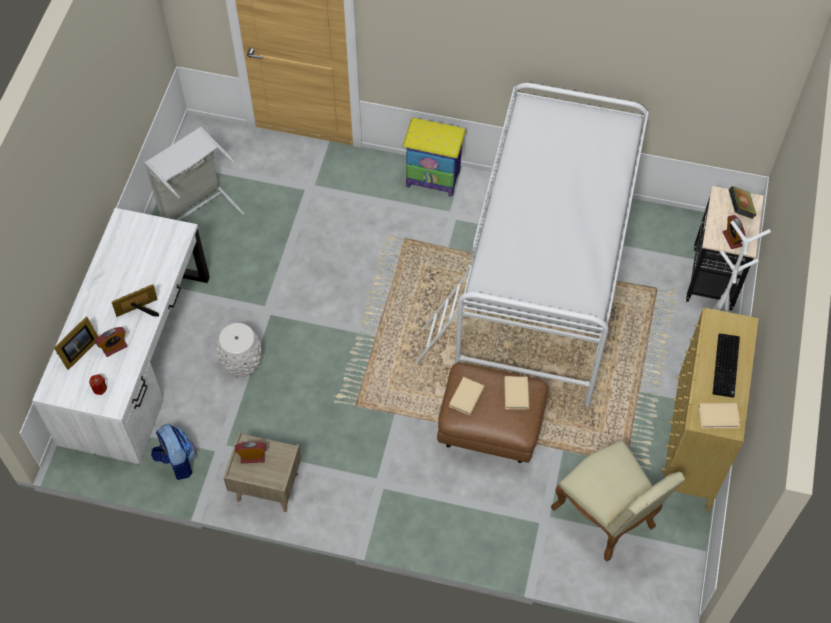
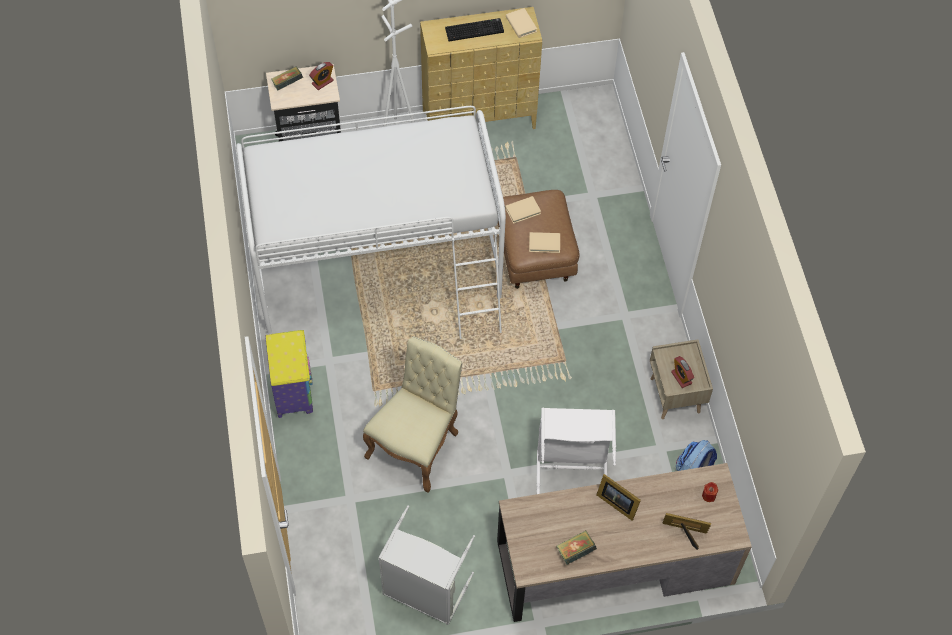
camera: 115 degrees left, 0 degrees up
(114, 347) = (663, 505): alarm clock -> none
(116, 261) = (575, 552): none -> book
(136, 358) = (614, 562): white desk -> brown desk
(242, 363) = (572, 469): white stool -> white laundry basket
(607, 517) = (567, 156): beige chair -> beige chair (416, 445)

